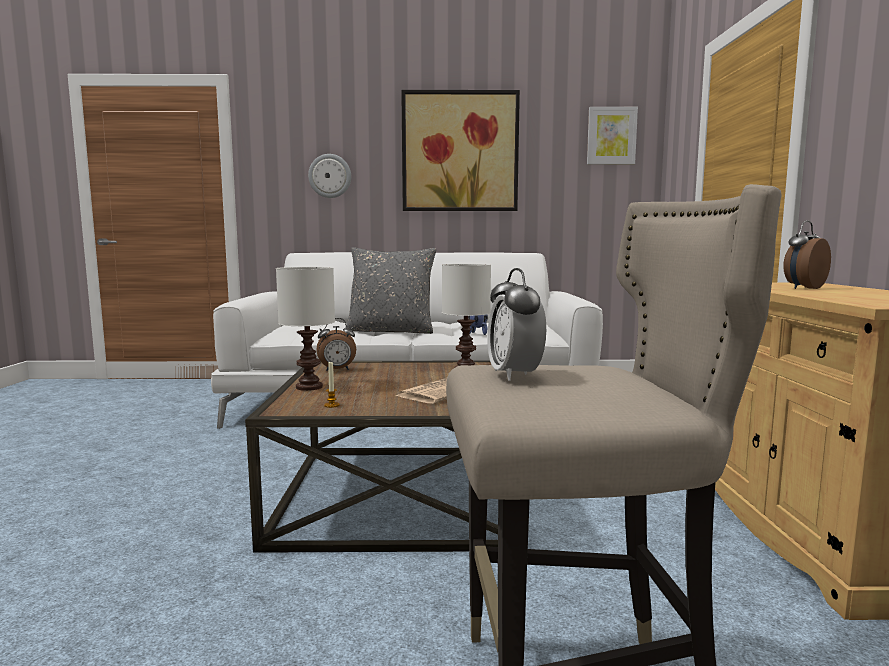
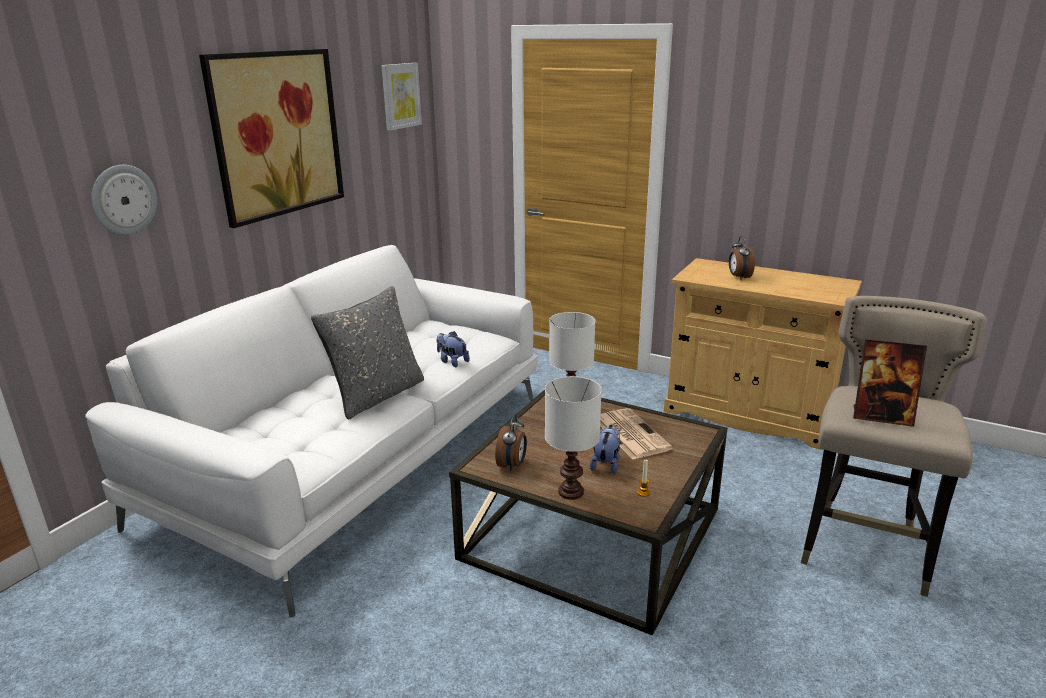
camera: 60 degrees left, 15 degrees up
(373, 390) = (606, 464): none -> plush toy
(514, 375) = (881, 417): alarm clock -> picture frame

